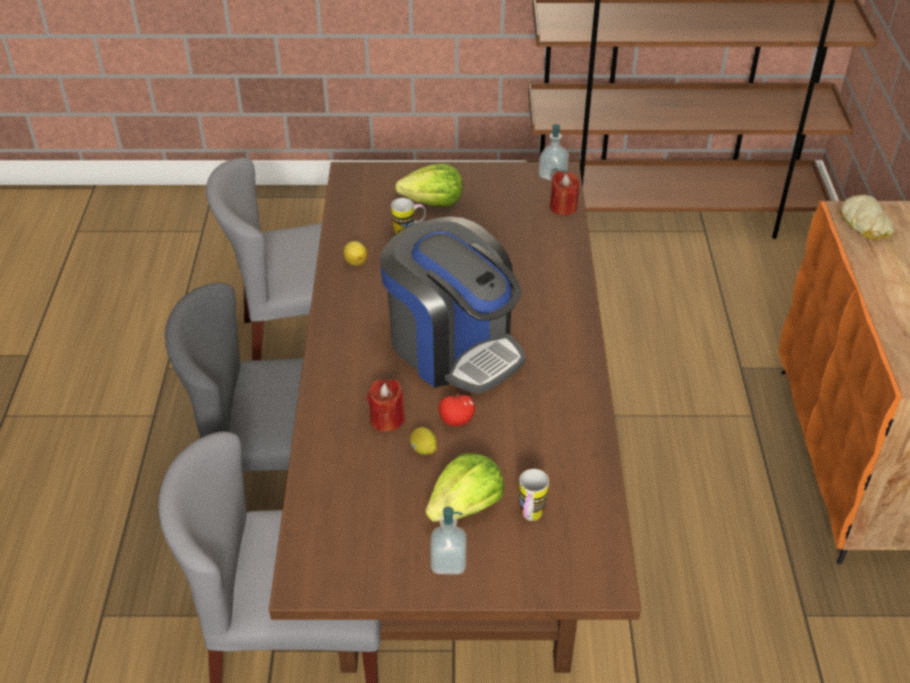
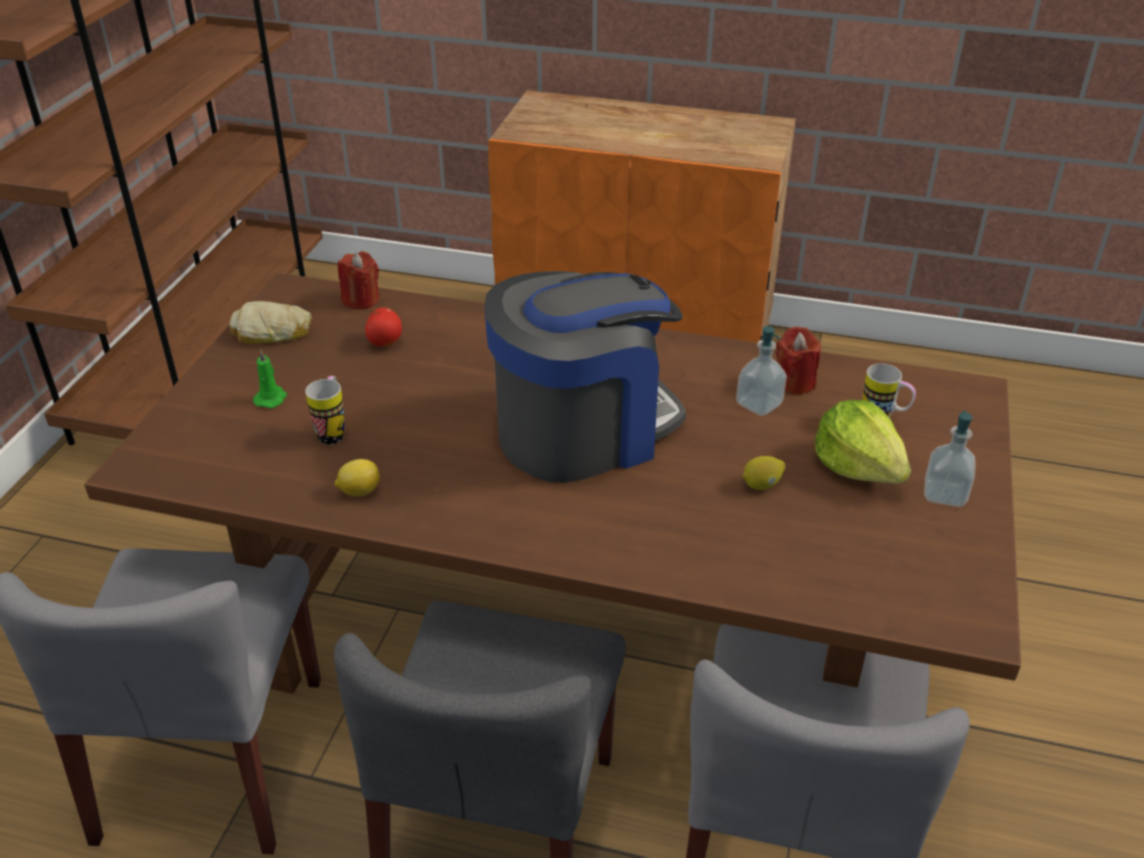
camera: 75 degrees left, 5 degrees down
(387, 419) = (700, 508): red candle -> red candle (794, 382)
(433, 202) = (271, 398): lettuce -> green candle
(456, 421) = (718, 450): apple -> apple (385, 342)
(552, 175) = (290, 295): soap dispenser -> soap dispenser (759, 404)
(864, 224) = (538, 129): bread -> bread (272, 332)

